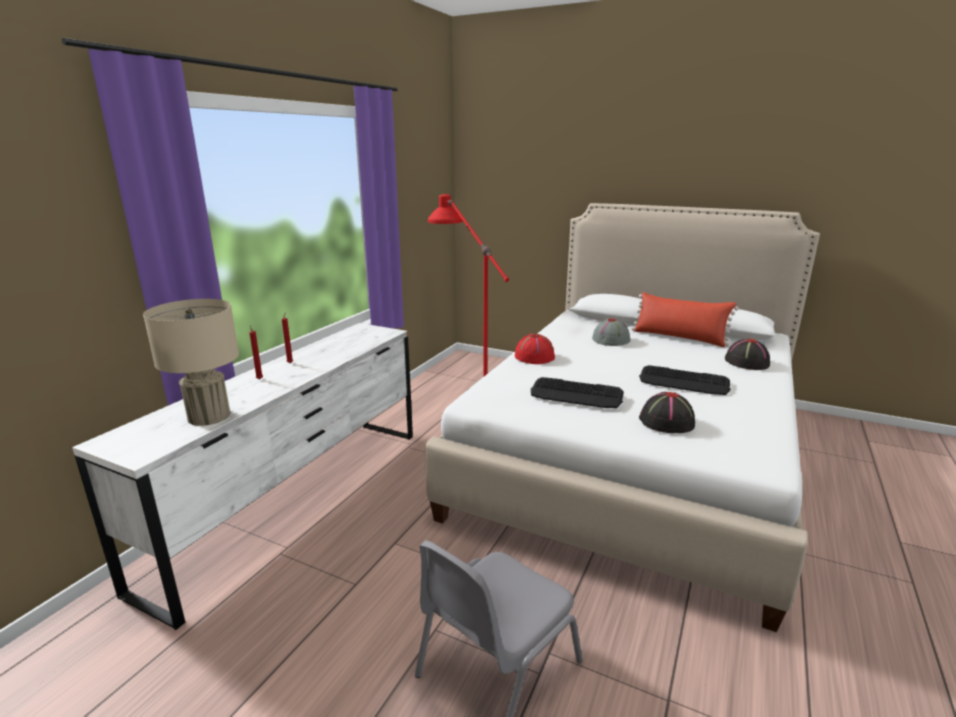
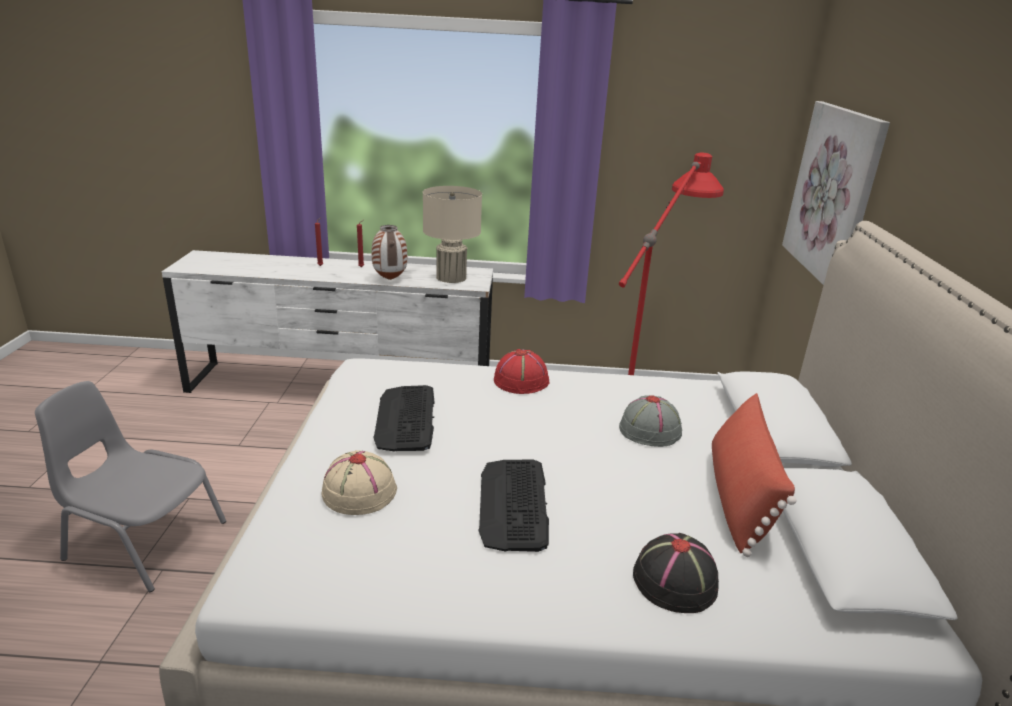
camera: 65 degrees right, 5 degrees up
(209, 416) = (244, 268): beige table lamp -> beige table lamp (451, 277)
(340, 356) = (389, 279): none -> vase
(523, 201) = (832, 193): none -> picture
(666, 422) = (358, 491): black hat -> beige hat

